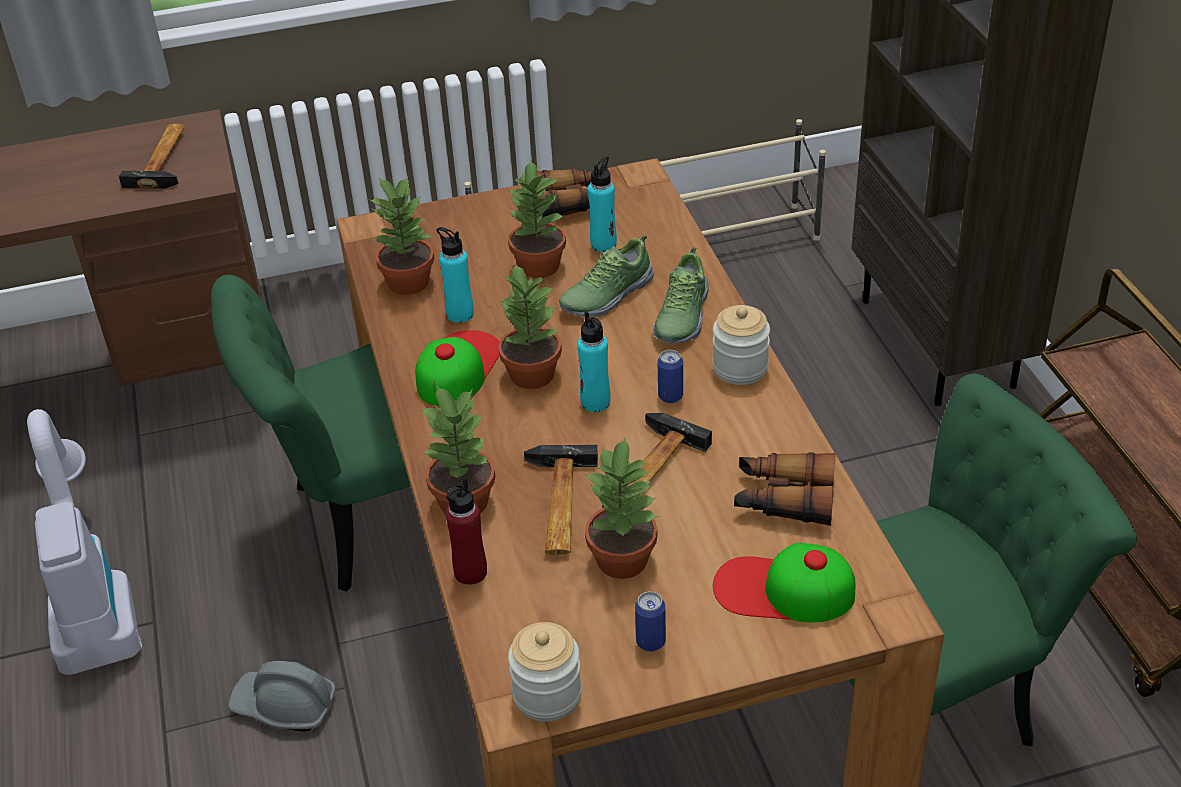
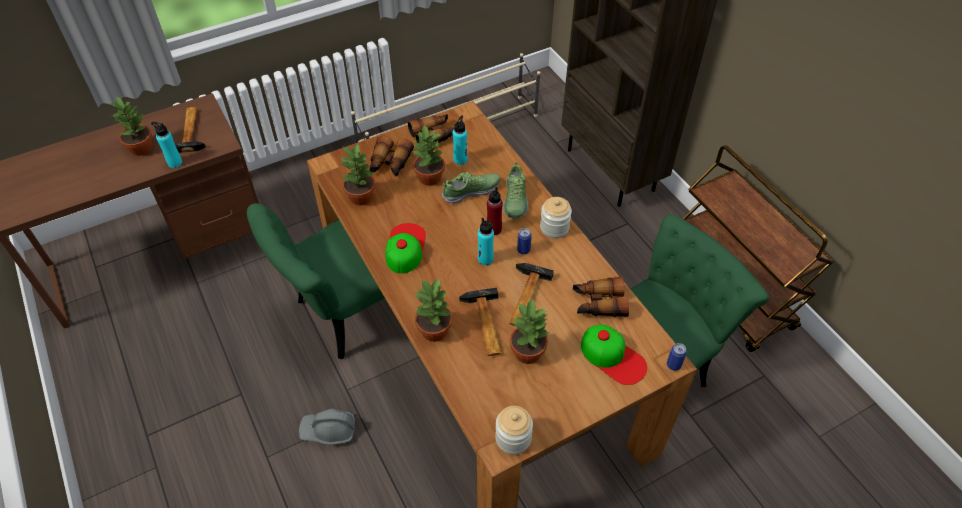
camera: 15 degrees left, 10 degrees up
(91, 598) = (201, 385): vacuum cleaner -> none
(460, 314) = (395, 213): turquoise bottle -> turquoise bottle (175, 163)
(470, 572) = (451, 373): red bottle -> red bottle (494, 229)
(476, 238) = (390, 164): none -> binoculars
(531, 374) = (446, 246): potted plant -> potted plant (140, 148)
(606, 295) = (471, 191): shoe -> shoe turned 150 degrees counterclockwise
(650, 642) = (556, 398): can -> can (673, 365)
(783, 590) = (613, 357): cap -> cap turned 135 degrees counterclockwise

